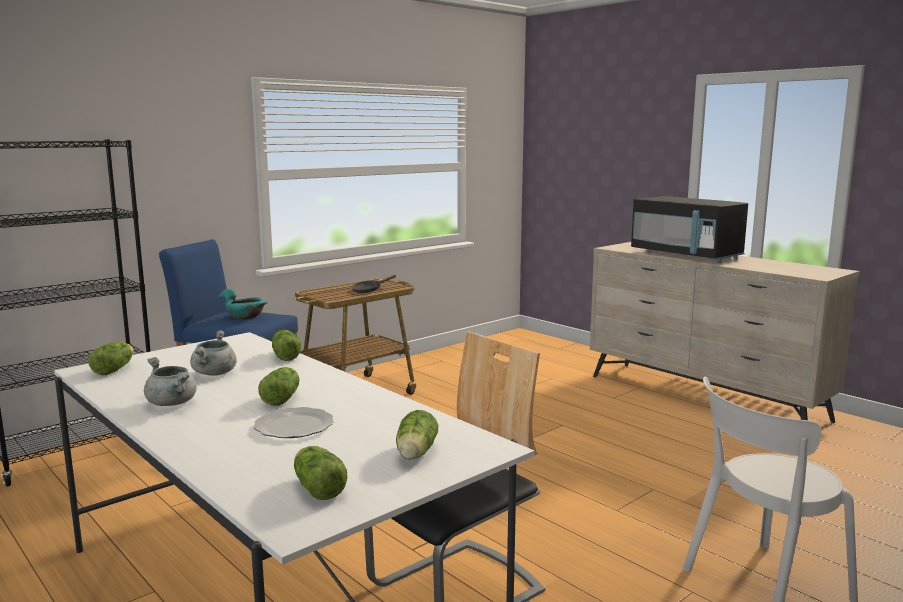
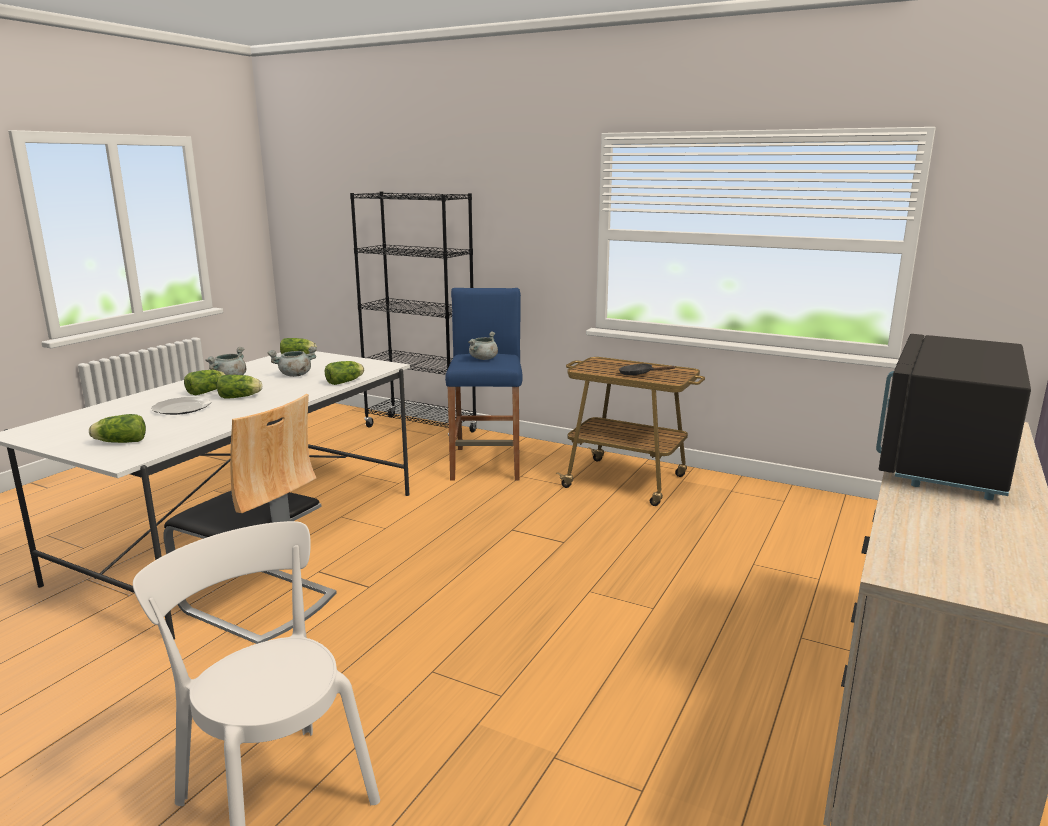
camera: 70 degrees right, 5 degrees up
(245, 316) = (483, 359): turquoise bowl -> grey cooking pot
(317, 487) = (72, 428): lettuce -> lettuce (208, 391)

